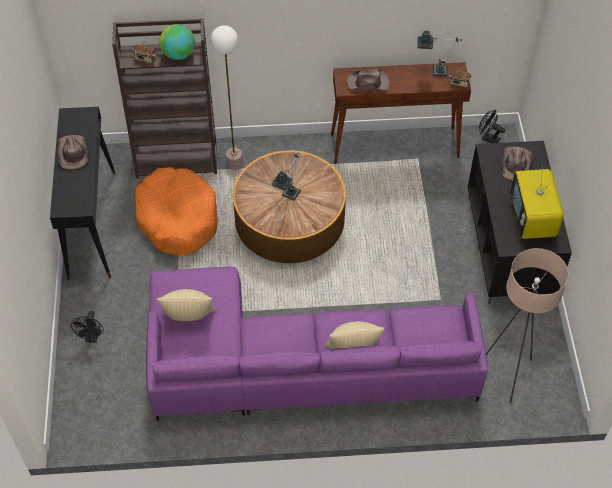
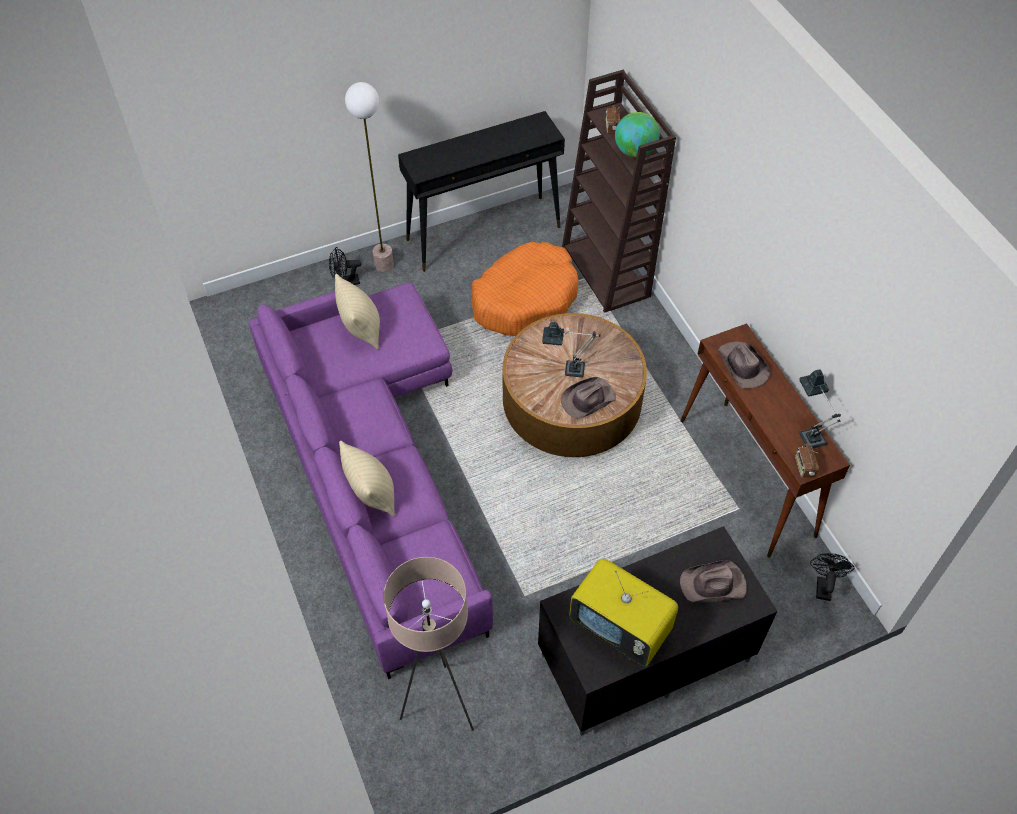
camera: 70 degrees right, 0 degrees up
(73, 153) = (490, 141): brown hat -> brown hat (587, 400)
(235, 164) = (627, 325): floor lamp -> floor lamp (384, 265)
(532, 220) = (621, 628): television -> television turned 120 degrees counterclockwise

